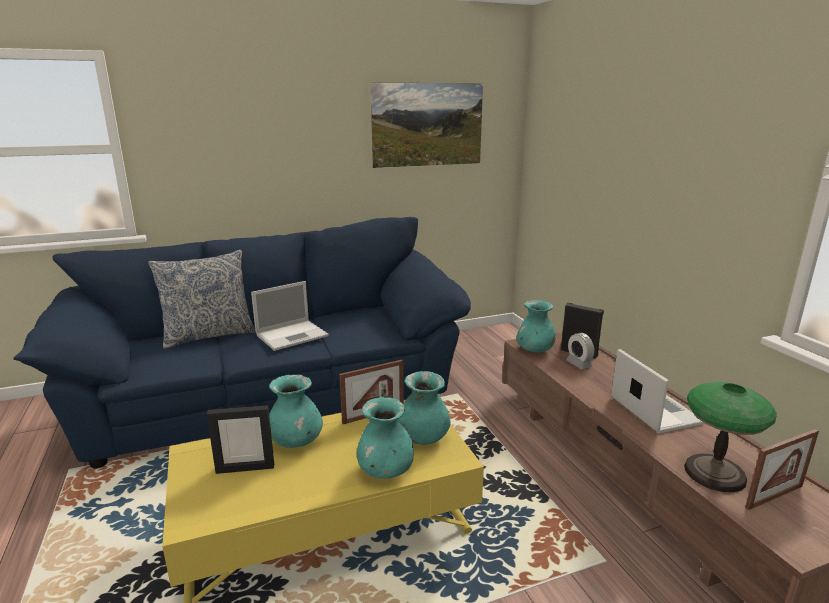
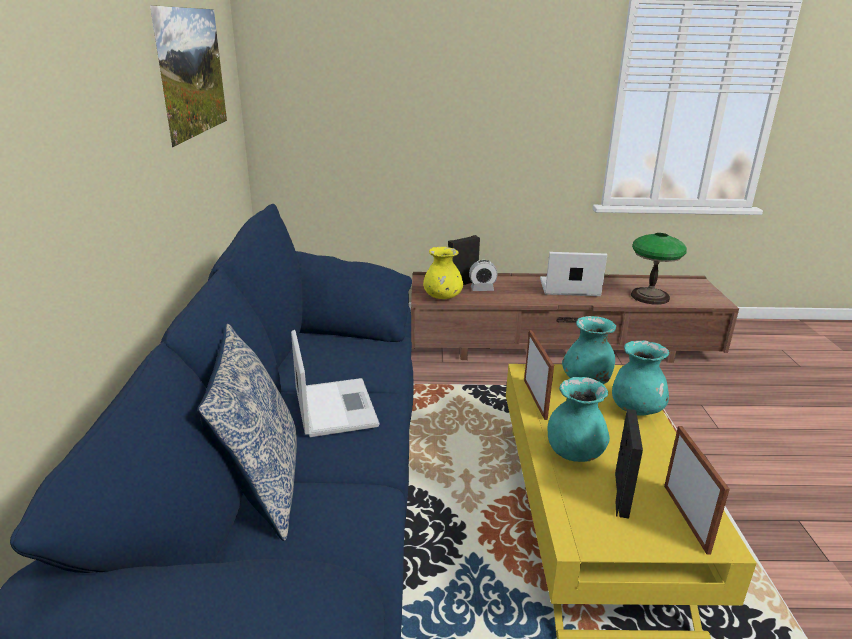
camera: 70 degrees left, 5 degrees up
(535, 350) = (443, 297): turquoise vase -> yellow vase
(774, 497) = (674, 291): picture frame -> picture frame (686, 518)

